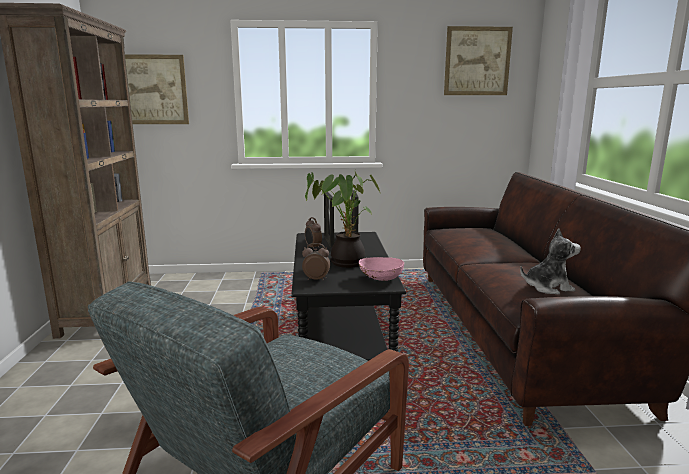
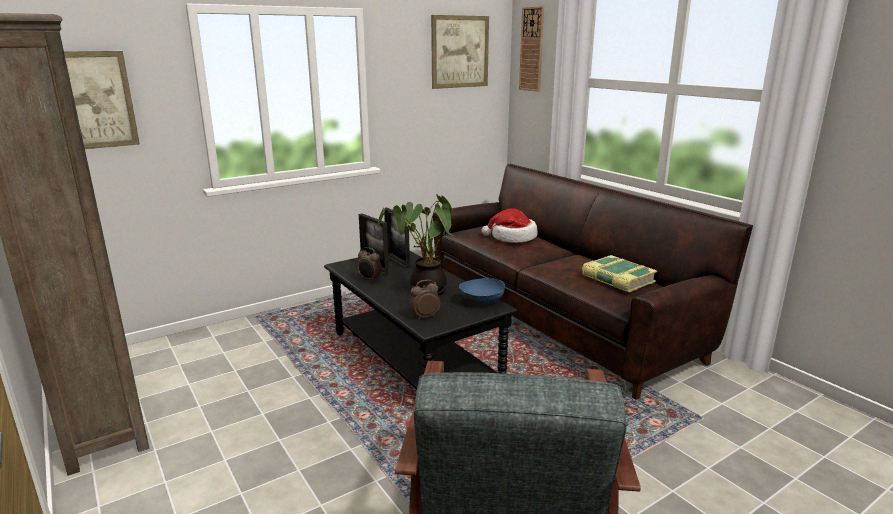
camera: 30 degrees left, 5 degrees up
(380, 279) = (481, 302): pink bowl -> blue bowl
(483, 238) = (512, 237): none -> hat
(547, 287) = (617, 279): plush toy -> book
(553, 57) = (532, 49): none -> wall clock

